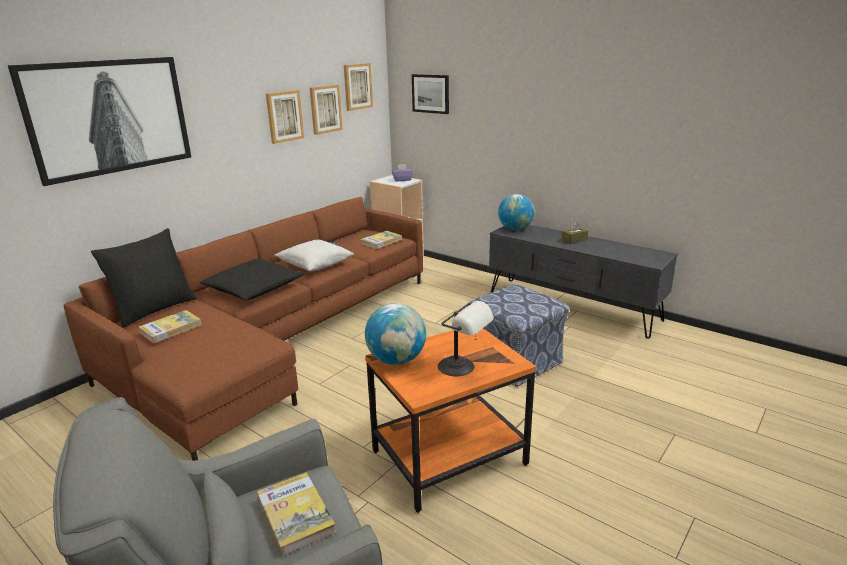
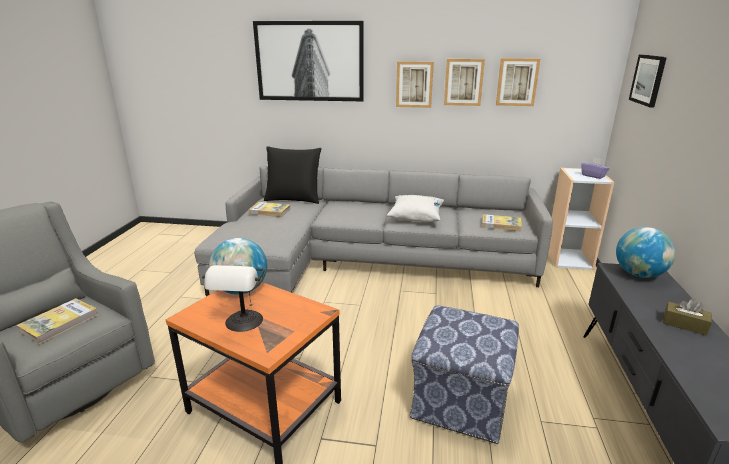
camera: 60 degrees right, 0 degrees up
(254, 289) = (351, 213): black pillow -> none
(275, 338) = (366, 260): brown sofa -> grey sofa
(357, 86) = (571, 63): picture -> picture (414, 84)

